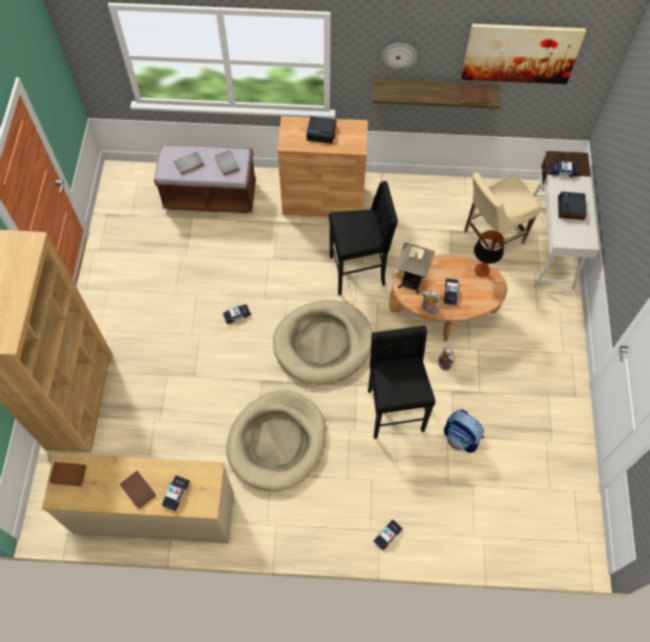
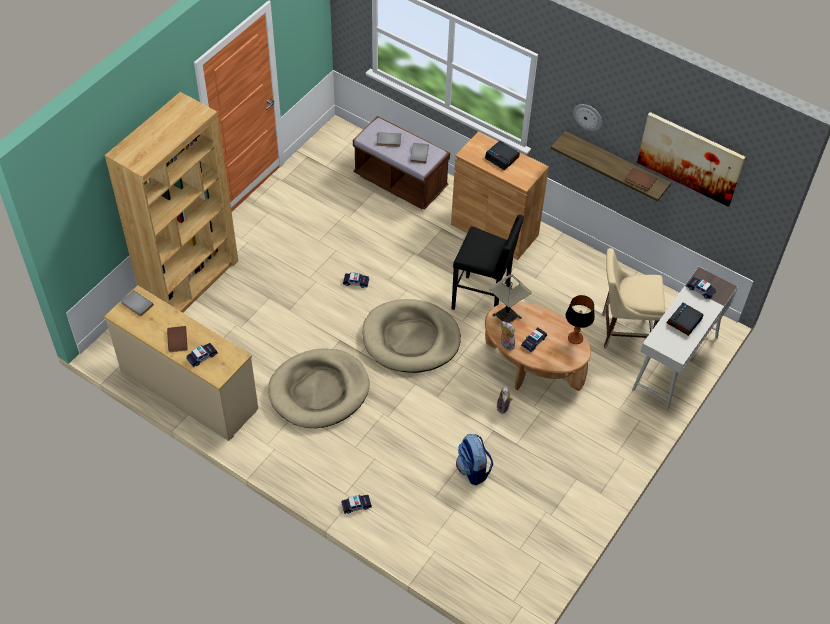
camera: 30 degrees right, 10 degrees down
(68, 475) = (136, 305): brown book -> grey book
(393, 409) = (432, 418): black stool -> none

